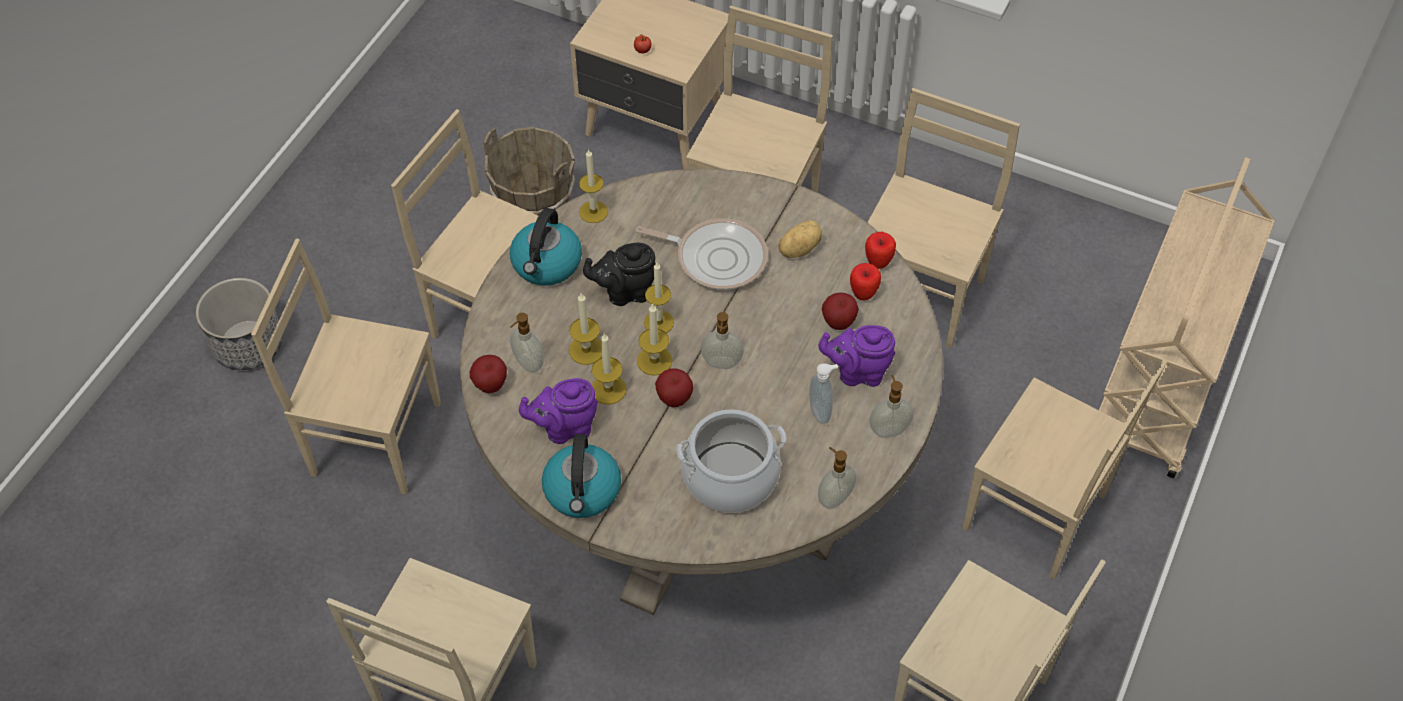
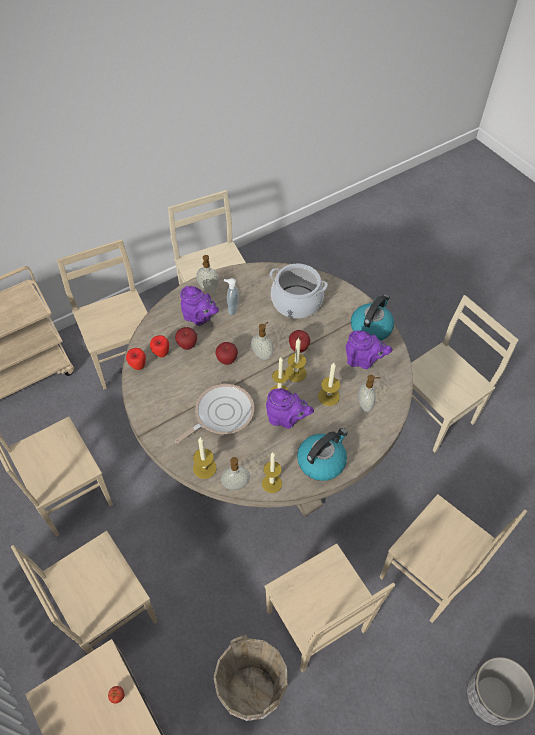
camera: 150 degrees left, 0 degrees up
(490, 385) = (392, 402): apple -> apple (227, 360)
(608, 389) = (329, 370): candle -> candle (204, 468)
(625, 292) = (286, 419): black teapot -> purple teapot
(716, 257) = (221, 414): frying pan -> frying pan turned 90 degrees clockwise
(798, 248) = (172, 396): potato -> none
(834, 497) = (256, 273): soap dispenser -> soap dispenser (236, 485)

